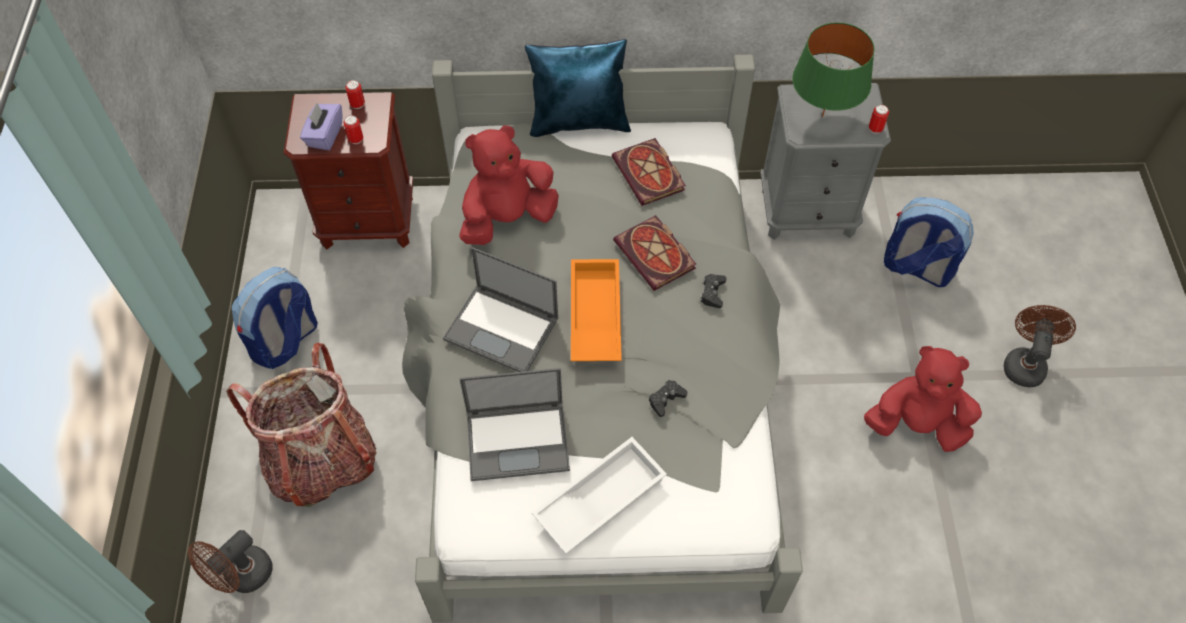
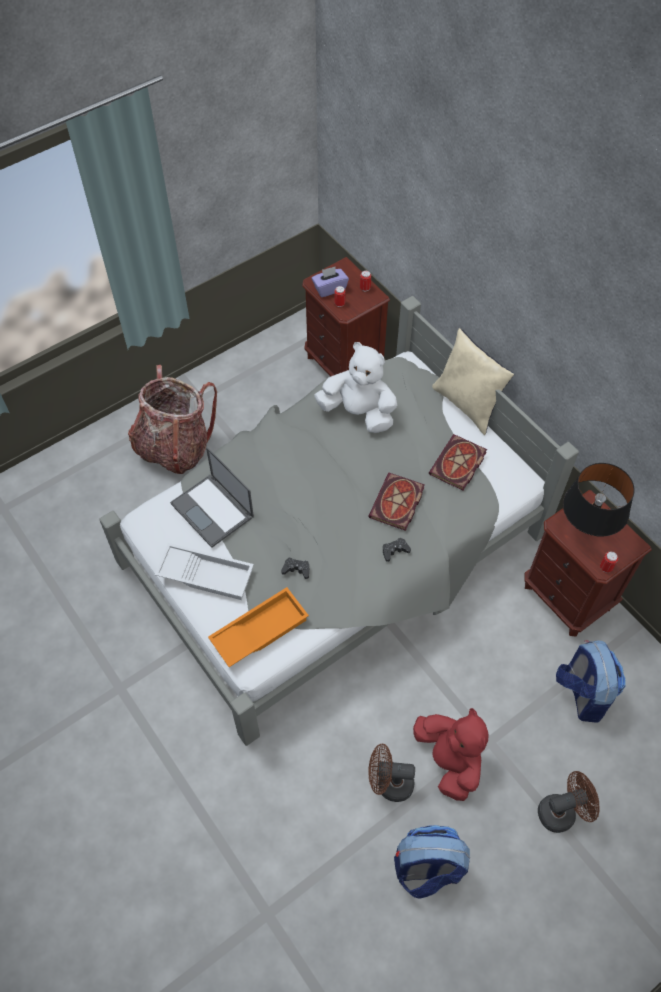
camera: 55 degrees right, 0 degrees up
(242, 577) = (85, 458): brown fan -> brown fan (389, 783)
(285, 341) = (233, 381): backpack -> backpack (427, 869)
(503, 329) = (278, 457): laptop -> none
(507, 218) = (358, 412): red plush toy -> white plush toy
(579, 122) = (467, 404): blue pillow -> beige pillow
(593, 316) = (324, 497): orange tray -> orange tray (259, 629)
(807, 212) = (567, 596): grey nightstand -> brown nightstand
(822, 116) = (586, 529): green table lamp -> black table lamp

